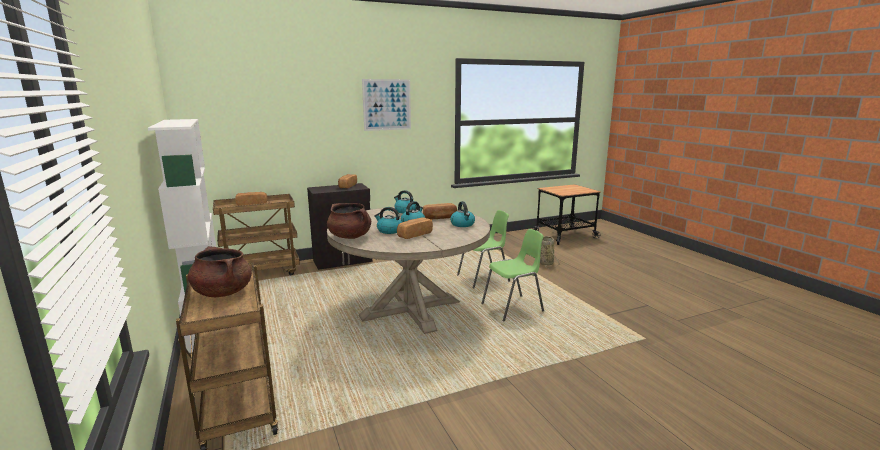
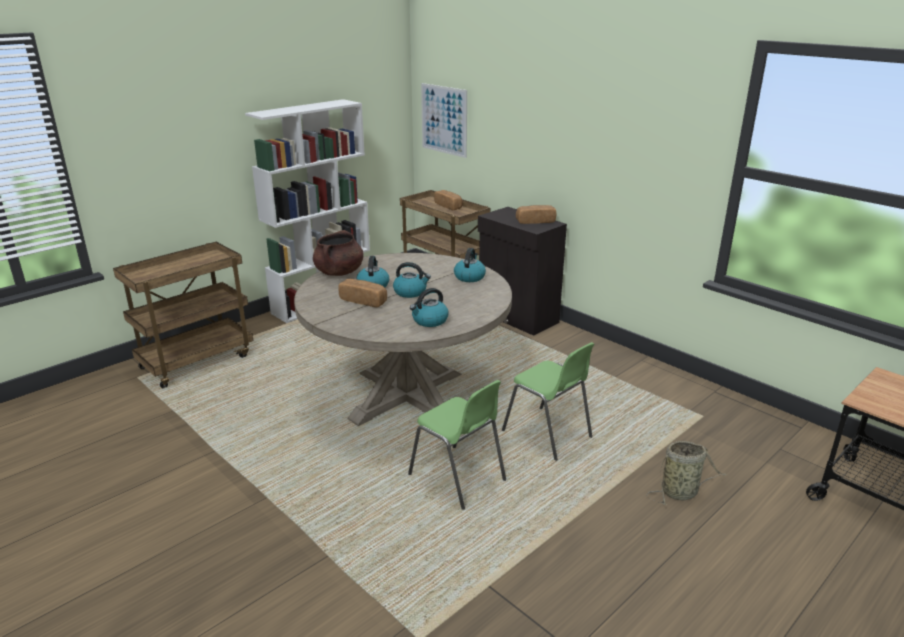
camera: 70 degrees right, 10 degrees up
(222, 292) = (189, 265): brown cooking pot -> none
(387, 105) = (620, 113): picture -> picture (444, 120)
(440, 218) = (453, 302): bread -> none

